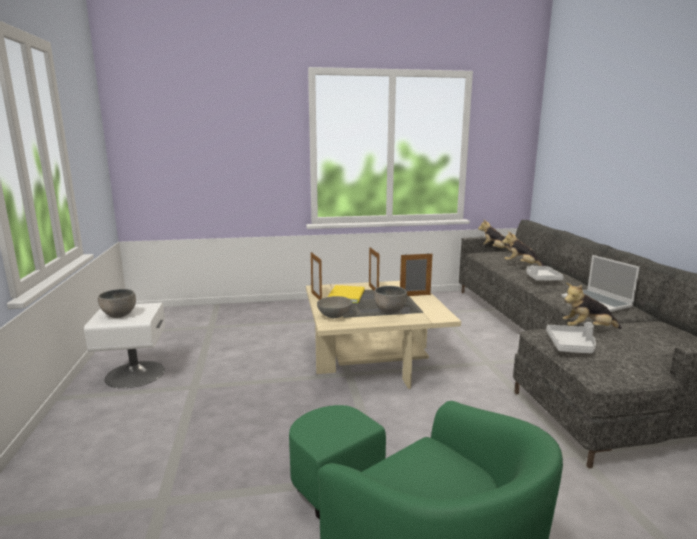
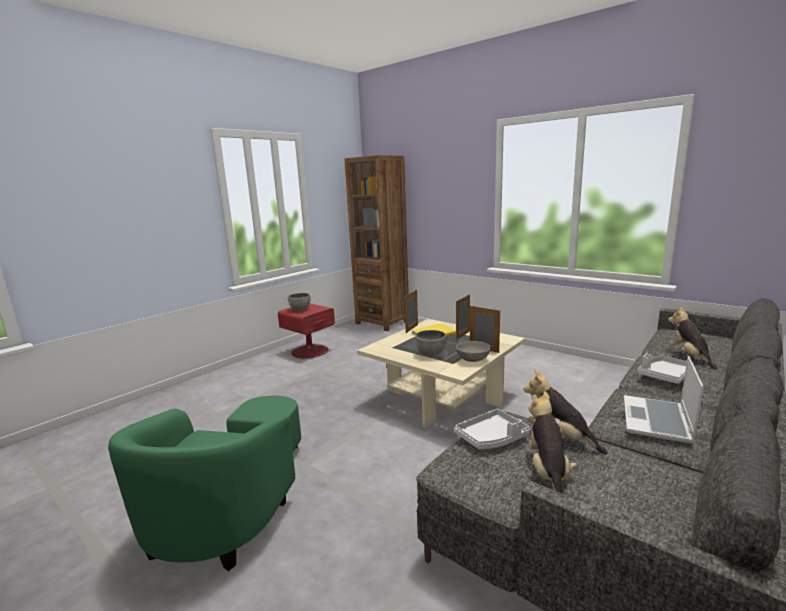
camera: 50 degrees right, 0 degrees up
(134, 374) = (309, 351): white nightstand -> red nightstand
(168, 315) = (382, 322): none -> brown bookcase
(335, 316) = (389, 344): grey bowl -> grey bowl (473, 360)
(495, 250) = (704, 332): plush toy -> plush toy (548, 473)

